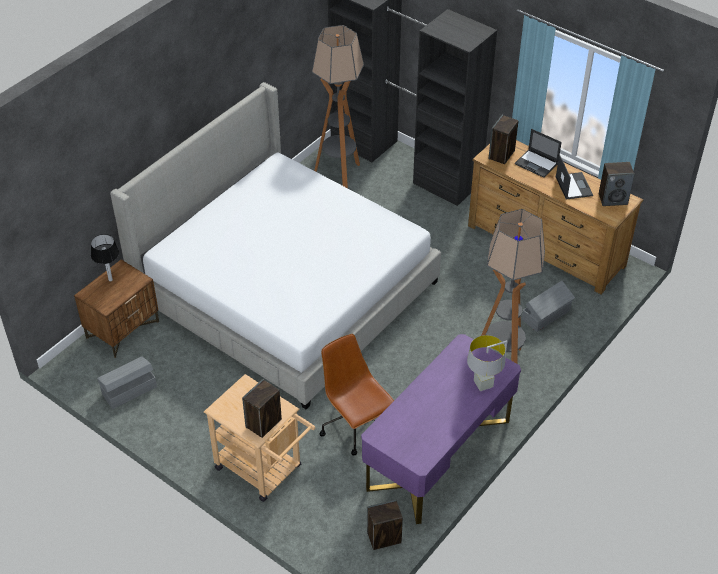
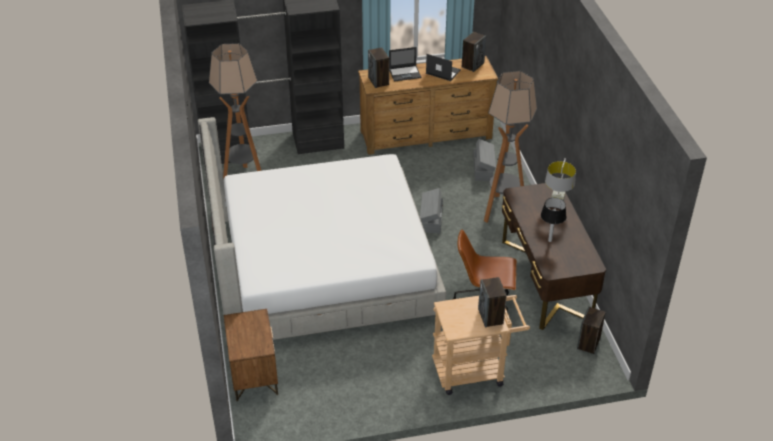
camera: 50 degrees left, 5 degrees down
(110, 279) = (238, 332): table lamp -> table lamp (549, 240)
(128, 390) = (320, 404): grey storage box -> grey storage box (431, 220)
(438, 454) = (545, 279): purple desk -> brown desk

